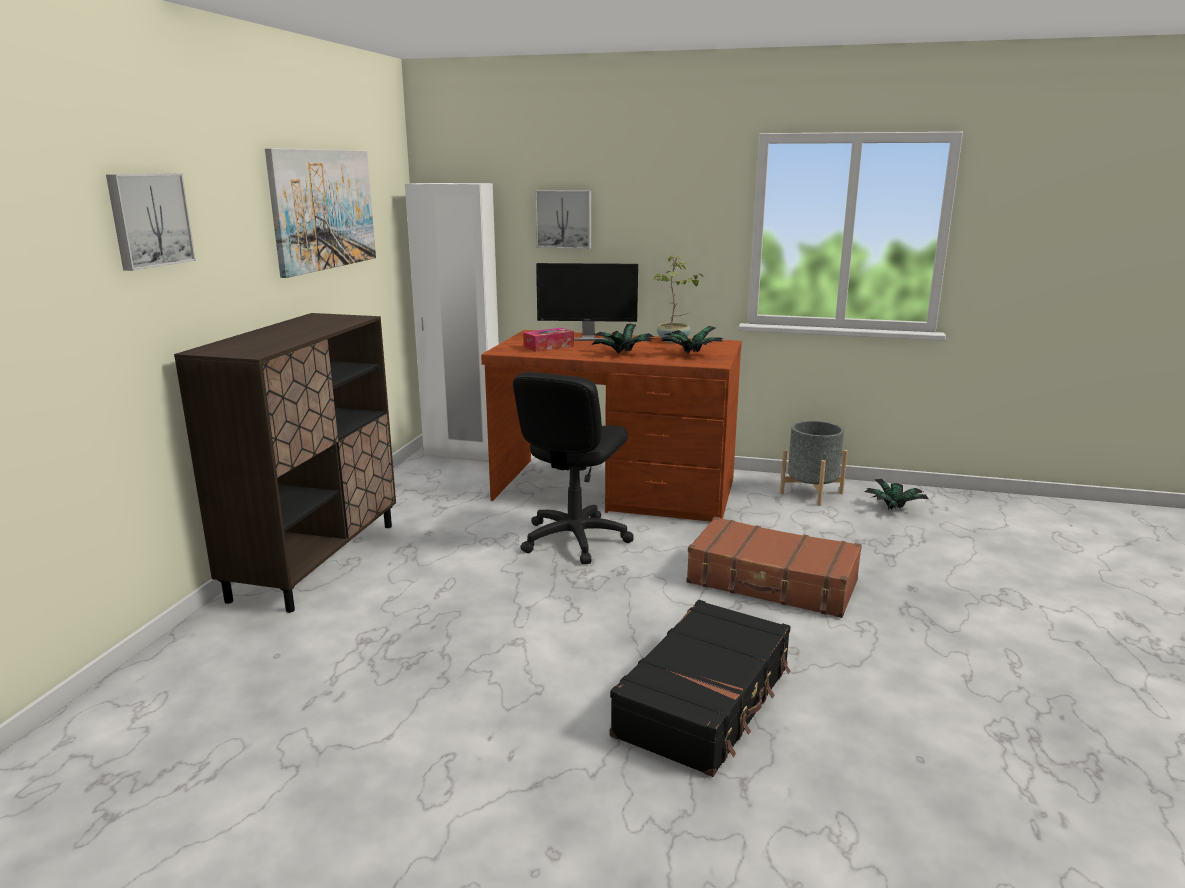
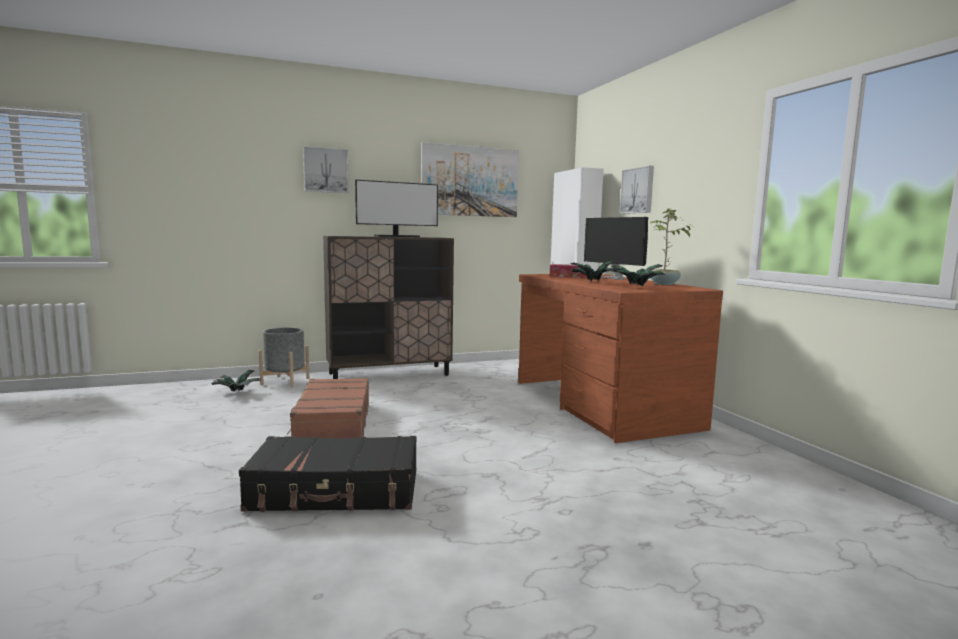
camera: 55 degrees right, 10 degrees down
(288, 328) = (396, 236): none -> monitor
(574, 539) = (505, 411): black office chair -> none
(772, 583) = (545, 480): brown suitcase -> brown suitcase (332, 423)
(811, 493) = (759, 463): grey planter -> grey planter (285, 381)
(895, 509) = (823, 507): potted plant -> potted plant (237, 392)

